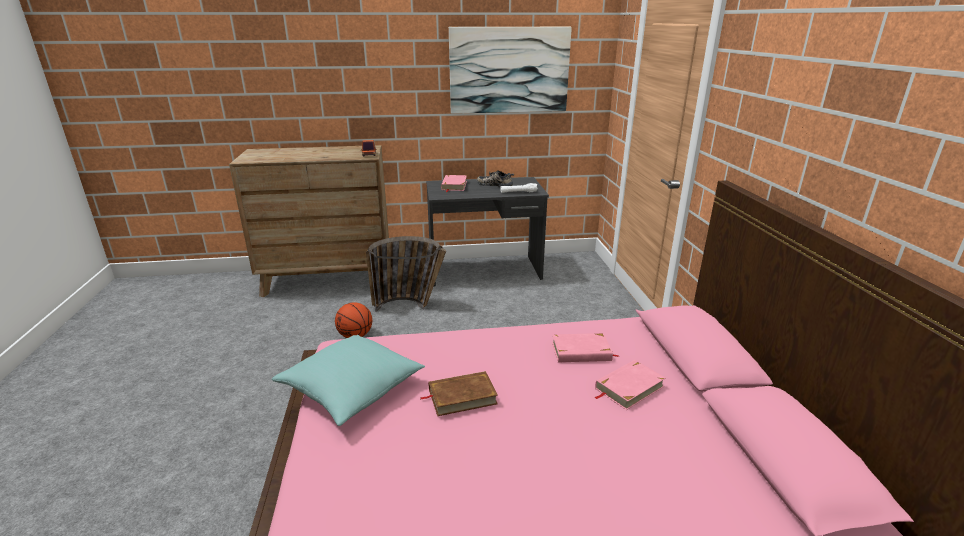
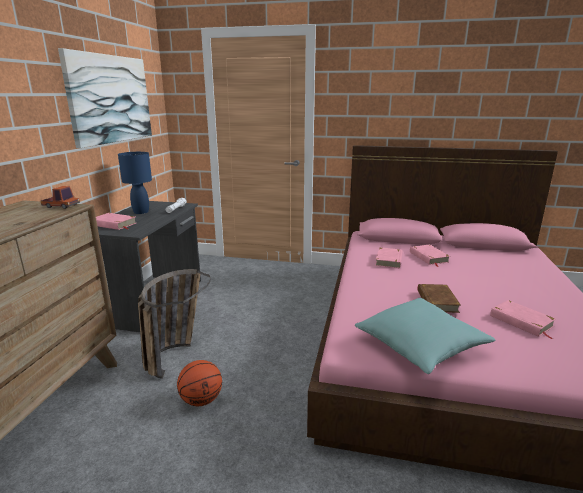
camera: 70 degrees left, 5 degrees down
(441, 480) = (521, 321): none -> pink book
(495, 184) = (141, 212): shoe -> blue table lamp

